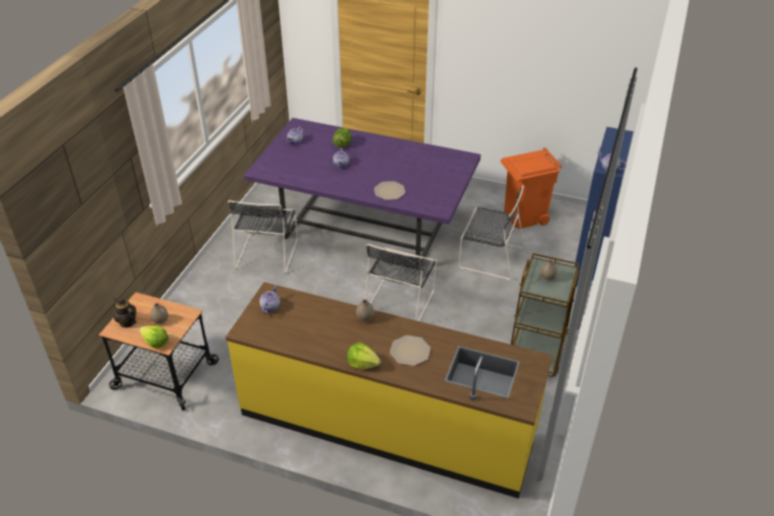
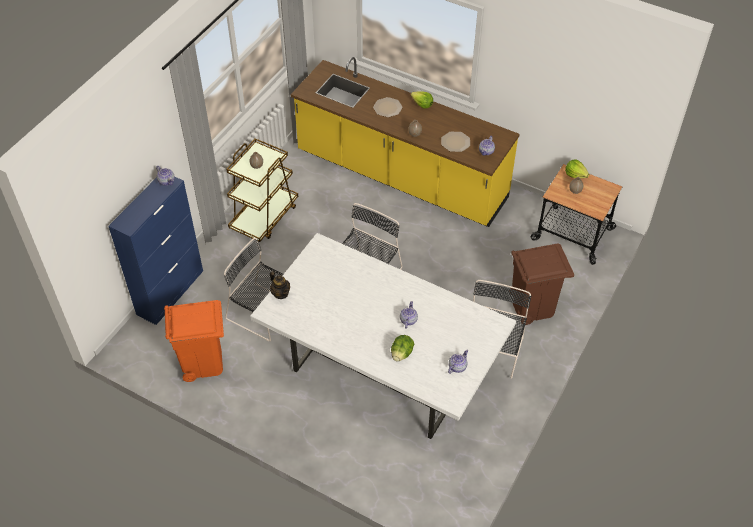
camera: 170 degrees left, 10 degrees up
(127, 322) = (602, 193): teapot -> teapot (281, 293)
(223, 294) = (532, 306): none -> brown trash can
(366, 229) = (381, 369): purple dining table -> white dining table
(389, 191) = (364, 274): plate -> plate (455, 142)

